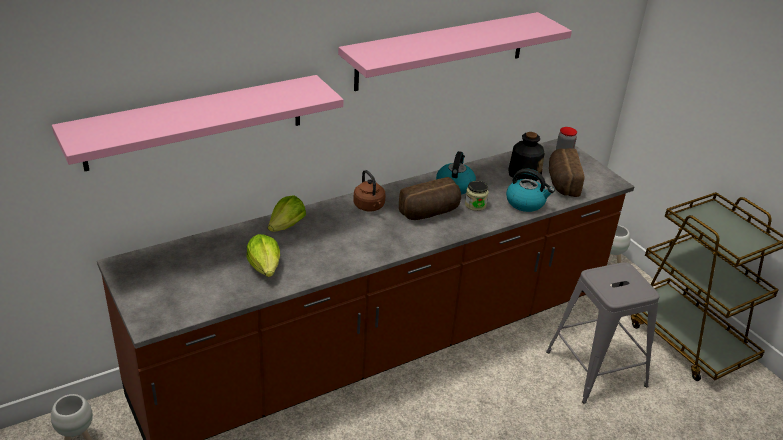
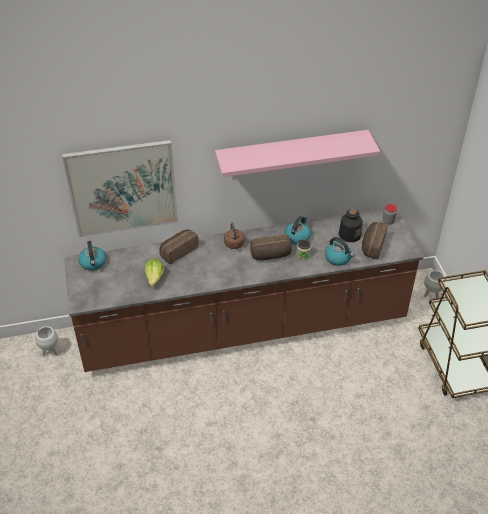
camera: 20 degrees right, 10 degrees up
(152, 262) = (93, 263): none -> kettle
(196, 122) = (122, 188): pink shelf -> picture
(287, 226) = (178, 251): lettuce -> bread
(596, 369) = (378, 372): grey stool -> none

